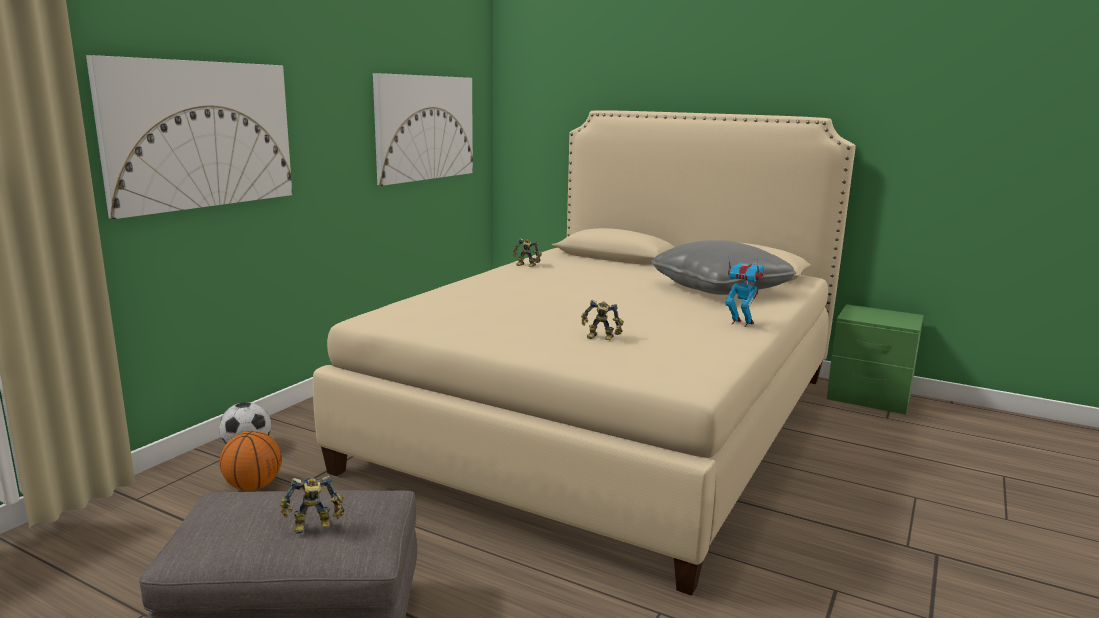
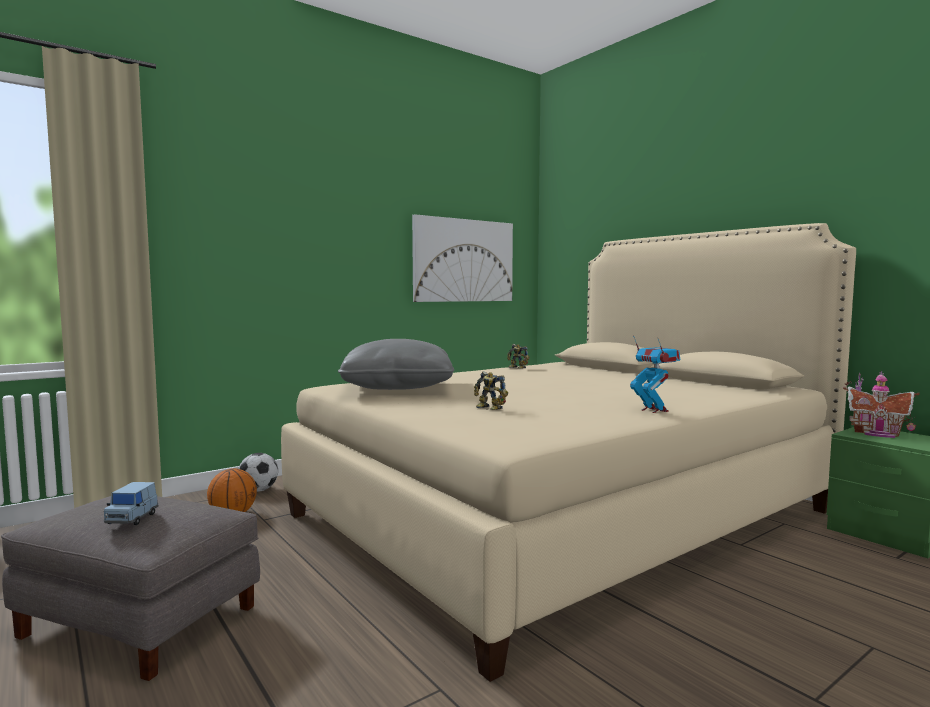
camera: 25 degrees right, 10 degrees down
(200, 134) = (252, 249): picture -> none
(314, 527) = (132, 519): toy robot -> blue toy car
(719, 289) = (676, 389): grey pillow -> grey pillow (398, 387)
(866, 314) = (877, 433): none -> toy house

